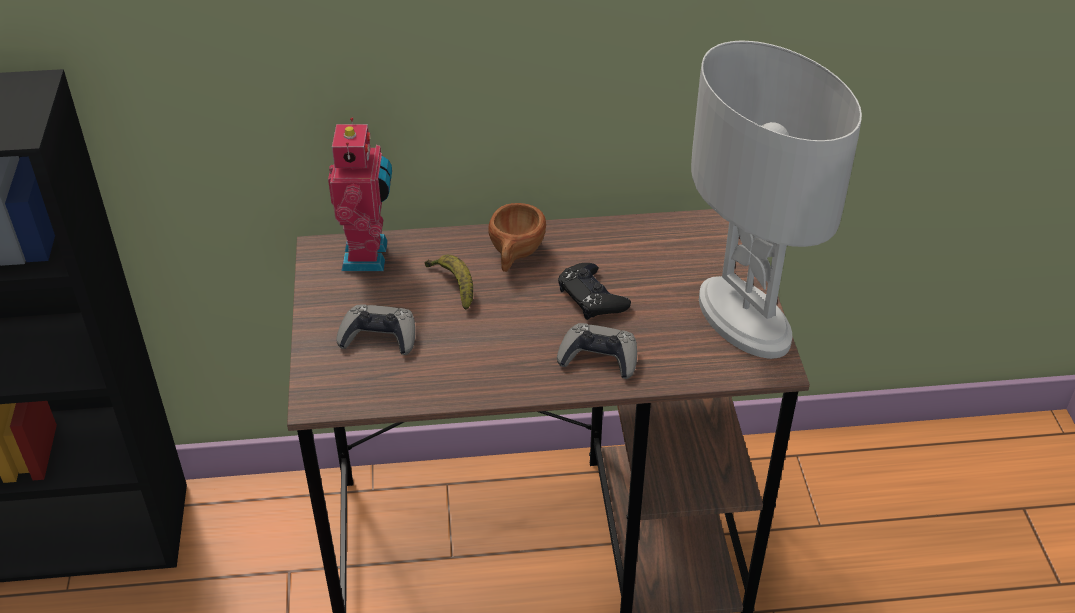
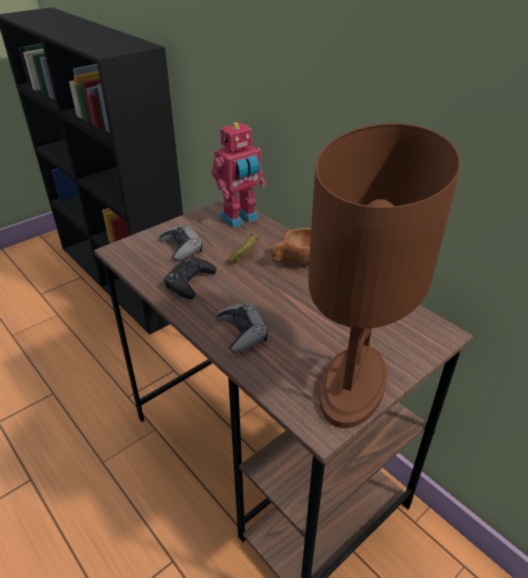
camera: 55 degrees right, 5 degrees down
(592, 297) = (294, 305): black game controller -> black game controller (190, 282)
(742, 319) = (352, 385): white table lamp -> brown table lamp

